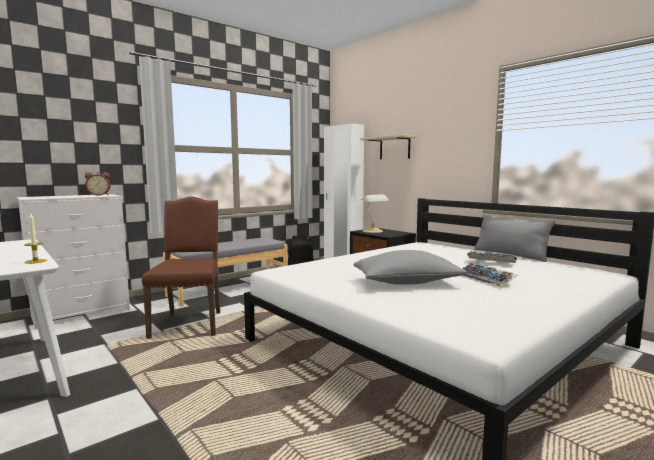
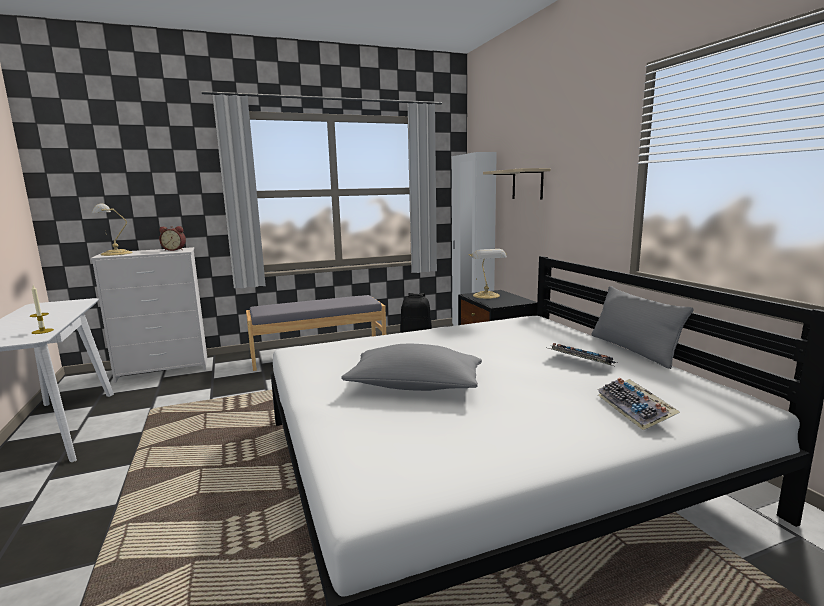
camera: 20 degrees right, 5 degrees up
(38, 197) = (114, 254): none -> table lamp
(189, 323) = (242, 393): brown chair -> none
(487, 280) = (525, 394): keyboard -> keyboard (636, 410)

